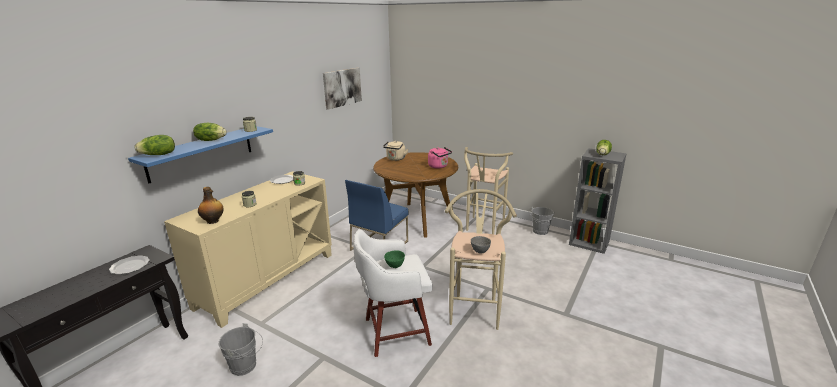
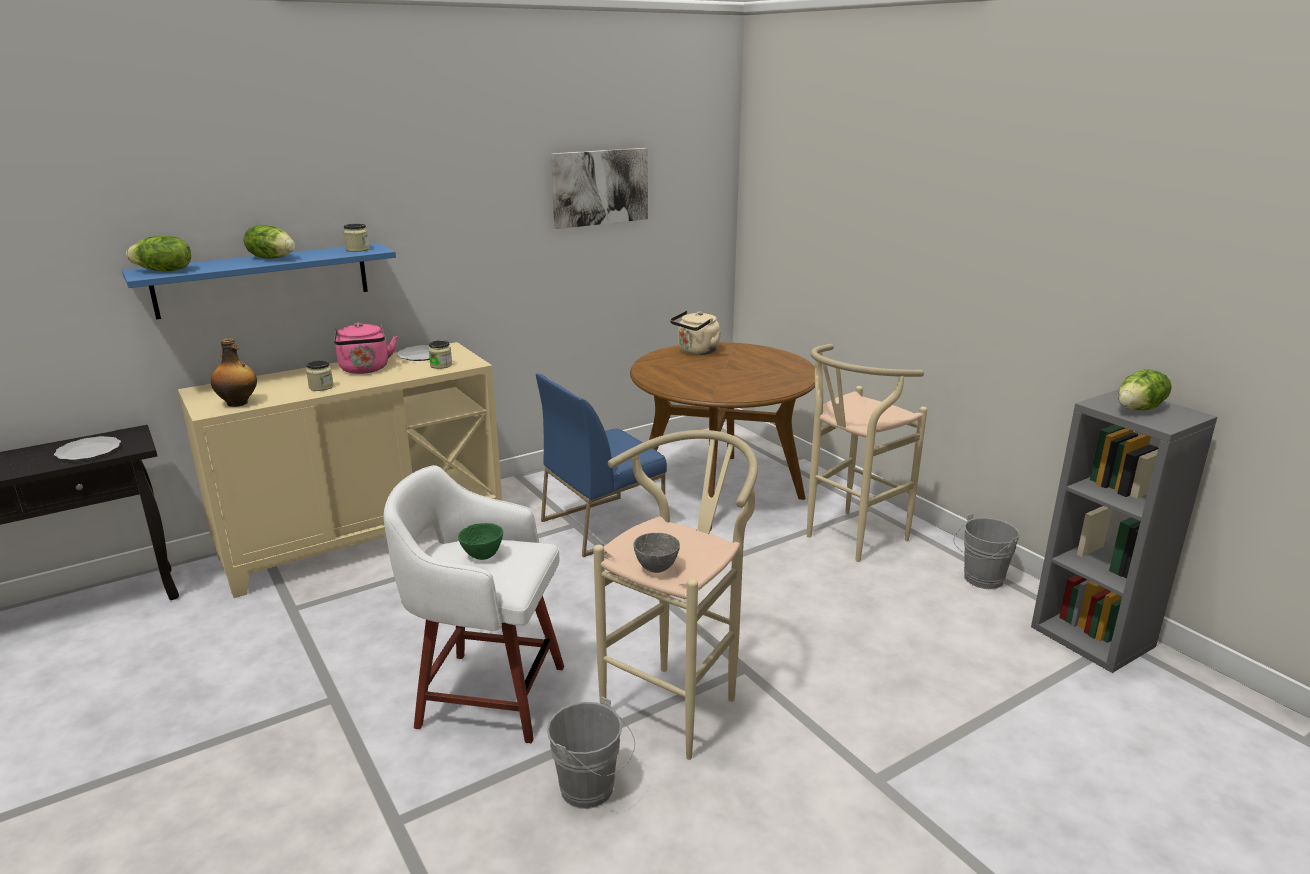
camera: 25 degrees right, 0 degrees up
(246, 366) = (213, 672): grey bucket -> grey bucket (592, 791)
(439, 166) = (768, 380): pink kettle -> pink kettle (365, 370)

